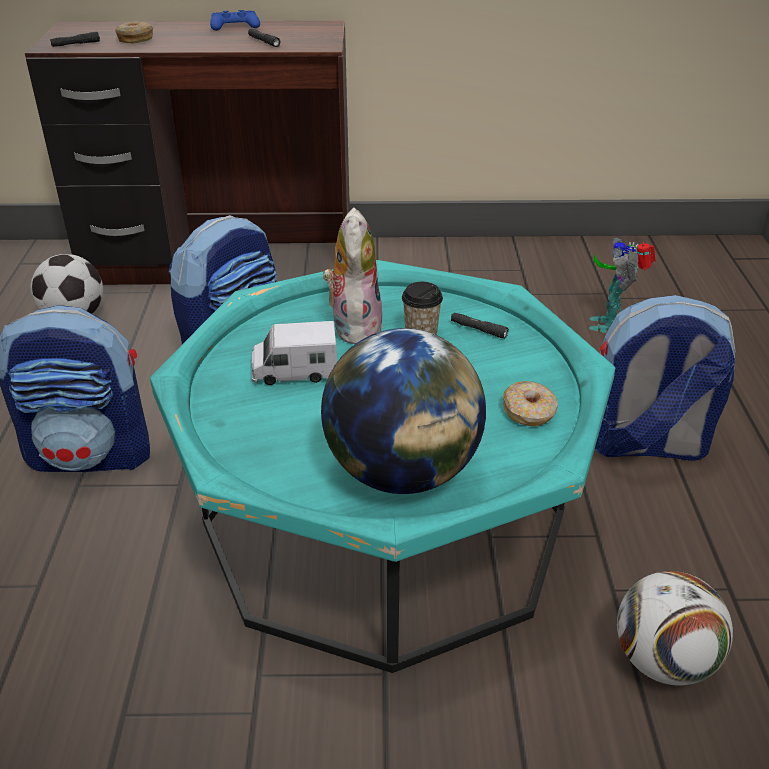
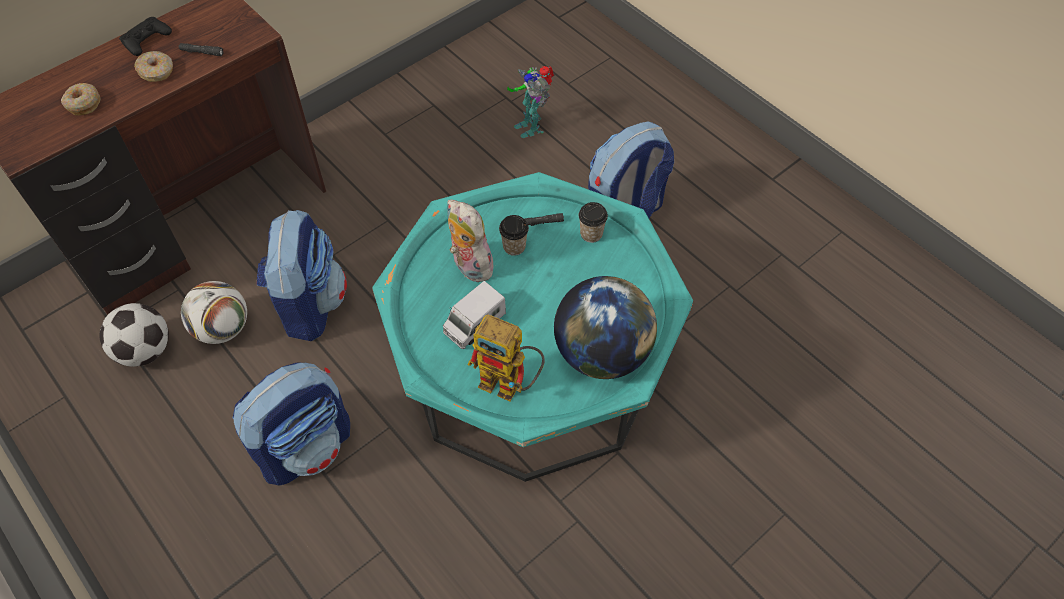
camera: 40 degrees left, 20 degrees up
(76, 44) = (39, 139): black flashlight -> none
(235, 27) = (146, 40): blue game controller -> black game controller
(262, 439) = (510, 384): none -> toy robot
(525, 364) = (591, 234): none -> cup
(529, 412) = (624, 268): donut -> donut (157, 71)
(663, 661) = (731, 350): football -> football (223, 329)

